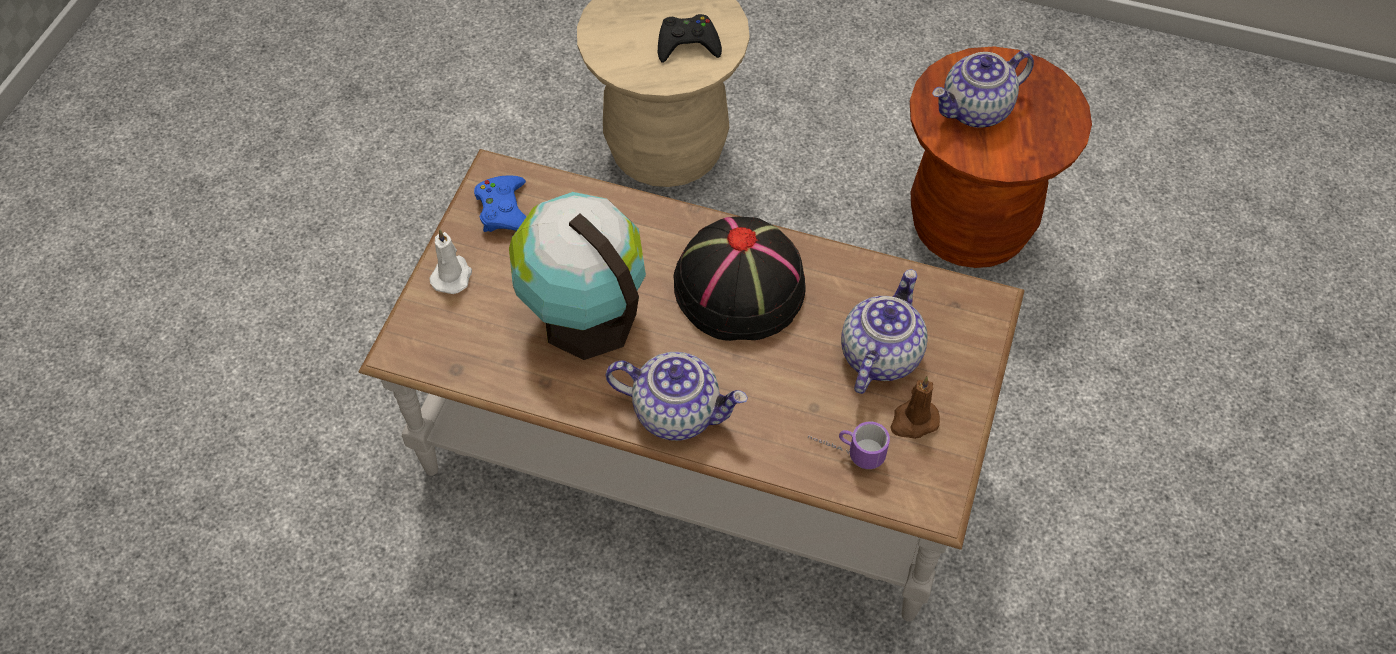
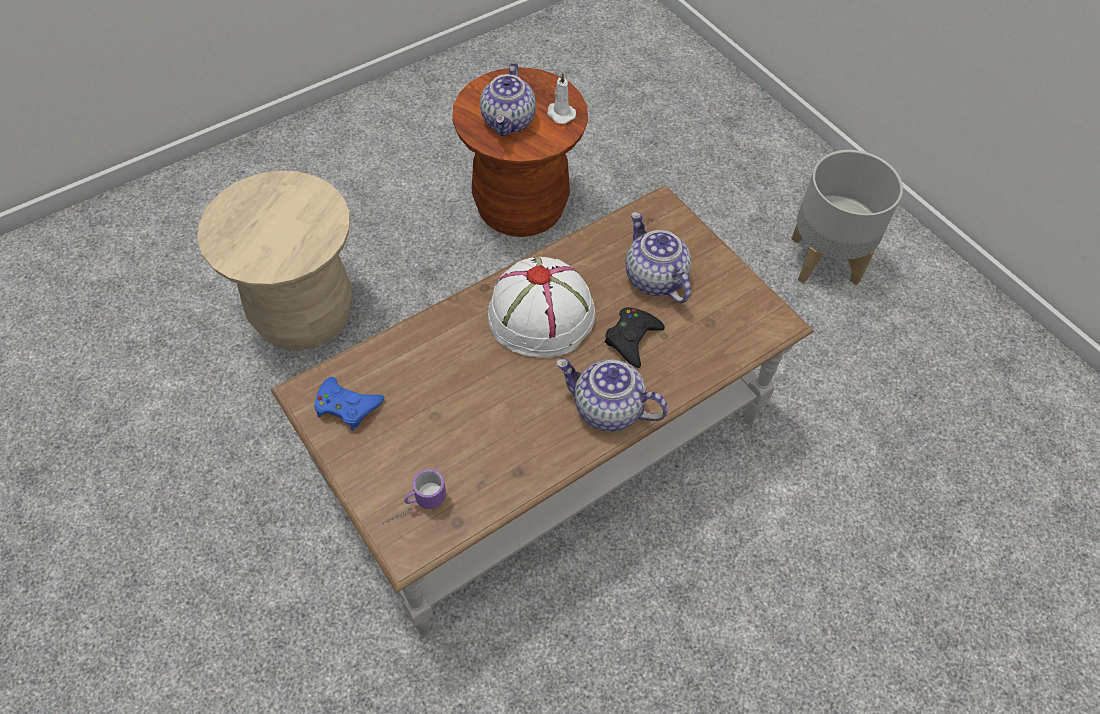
camera: 55 degrees left, 0 degrees up
(452, 275) = (372, 474): white candle -> white candle (560, 114)
(584, 316) = (484, 415): globe -> none
(677, 411) = (607, 409): teapot -> teapot turned 120 degrees counterclockwise
(687, 44) = (301, 218): black game controller -> black game controller (632, 339)
(740, 288) = (542, 315): black hat -> white hat
(845, 451) = (708, 340): mug -> mug (414, 508)
(913, 421) = (714, 294): brown candle -> none
(1222, 569) = (826, 259): none -> grey planter

